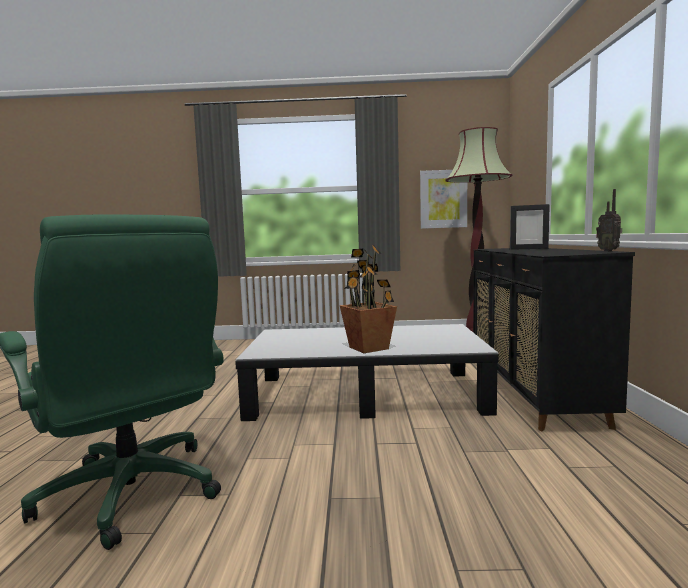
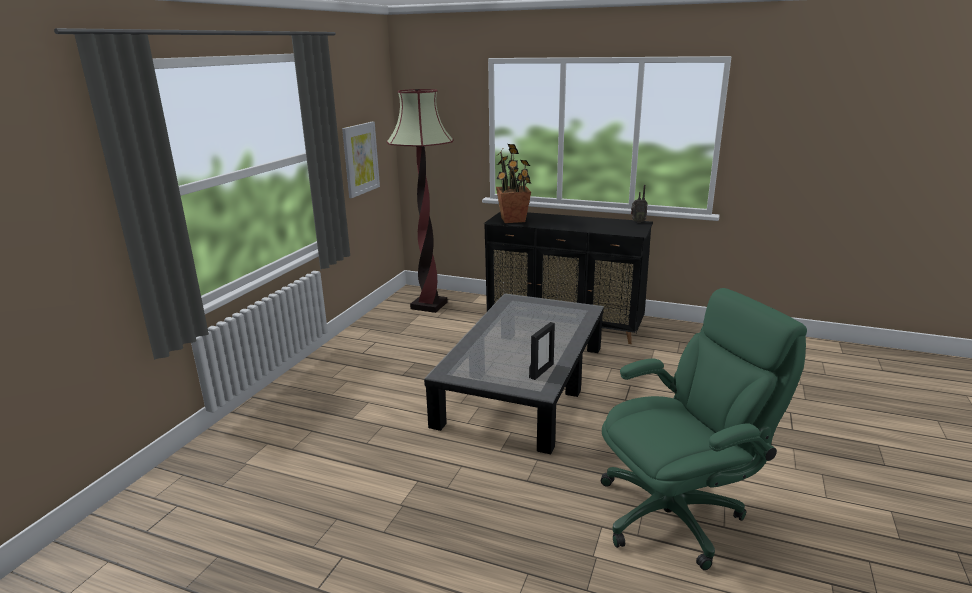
camera: 70 degrees left, 15 degrees up
(368, 348) = (560, 341): potted plant -> potted plant (513, 220)
(528, 249) = (544, 219): picture frame -> picture frame (541, 371)

